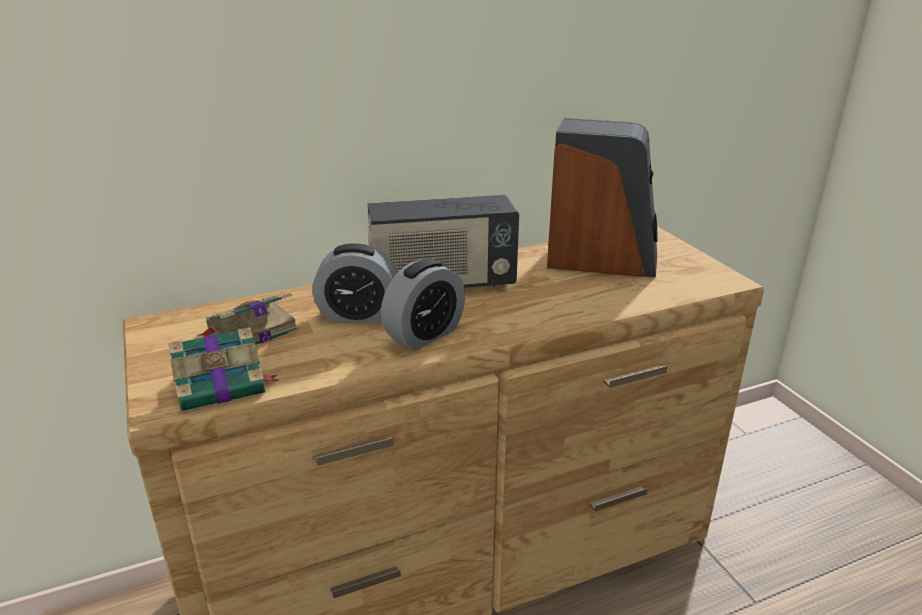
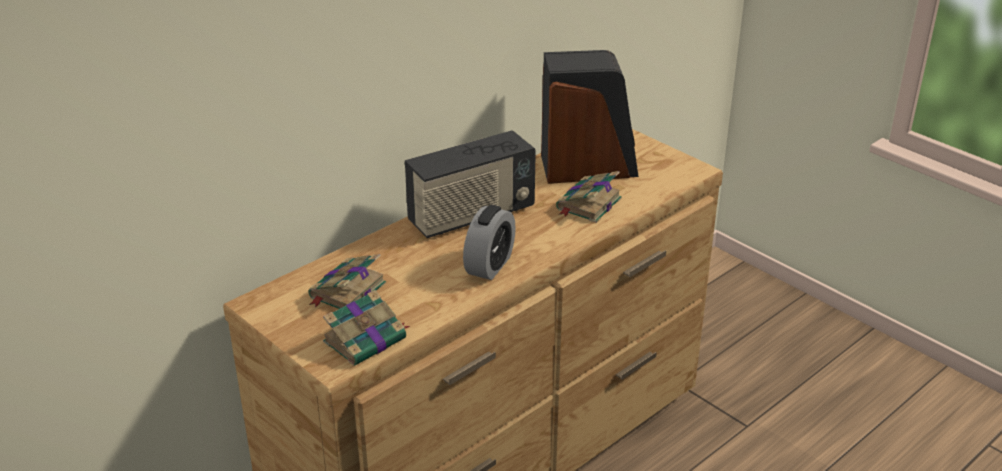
camera: 20 degrees left, 5 degrees up
(358, 315) = (424, 259): alarm clock -> none
(580, 294) = (588, 204): none -> book

